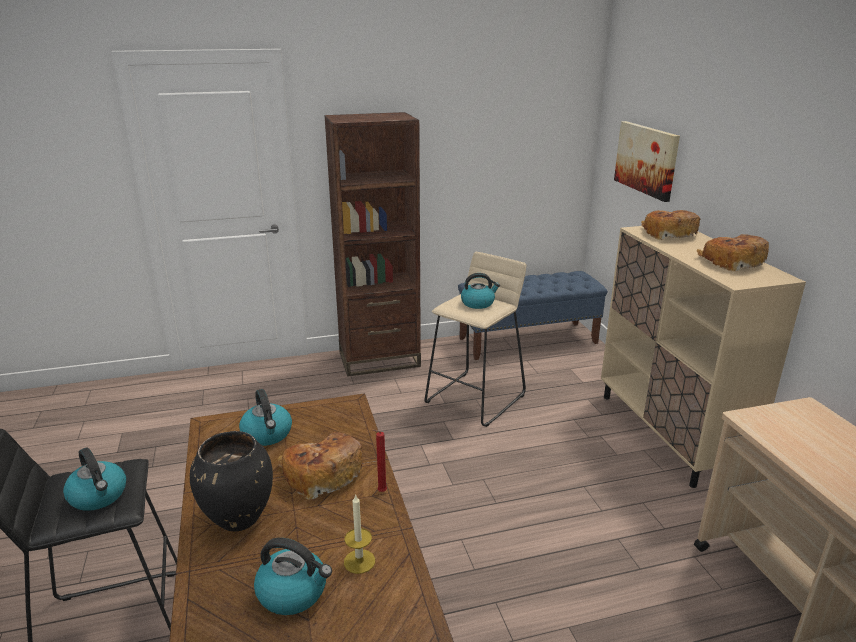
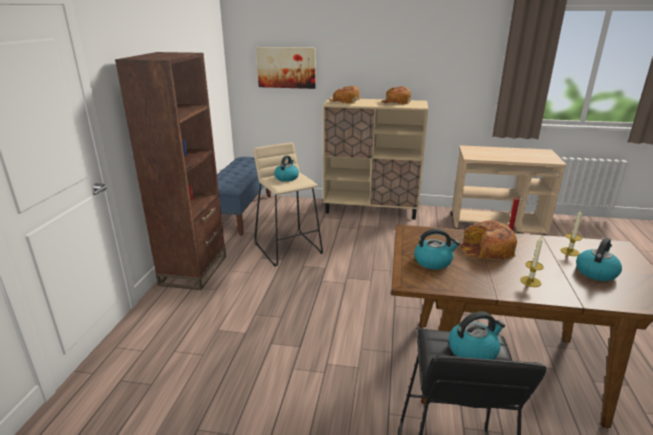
camera: 65 degrees left, 0 degrees up
(239, 519) = (530, 281): black vase -> candle

